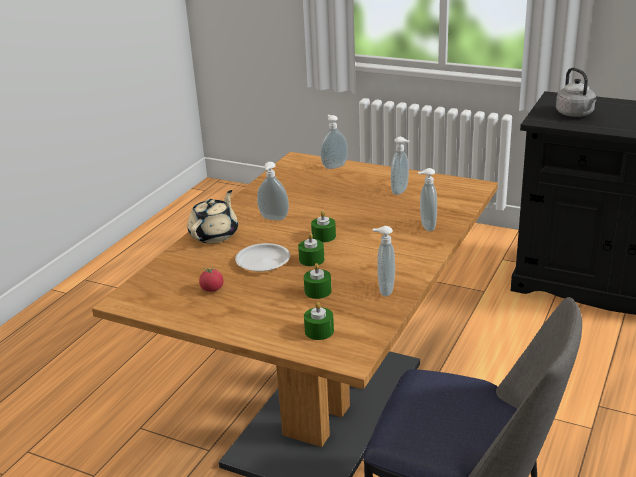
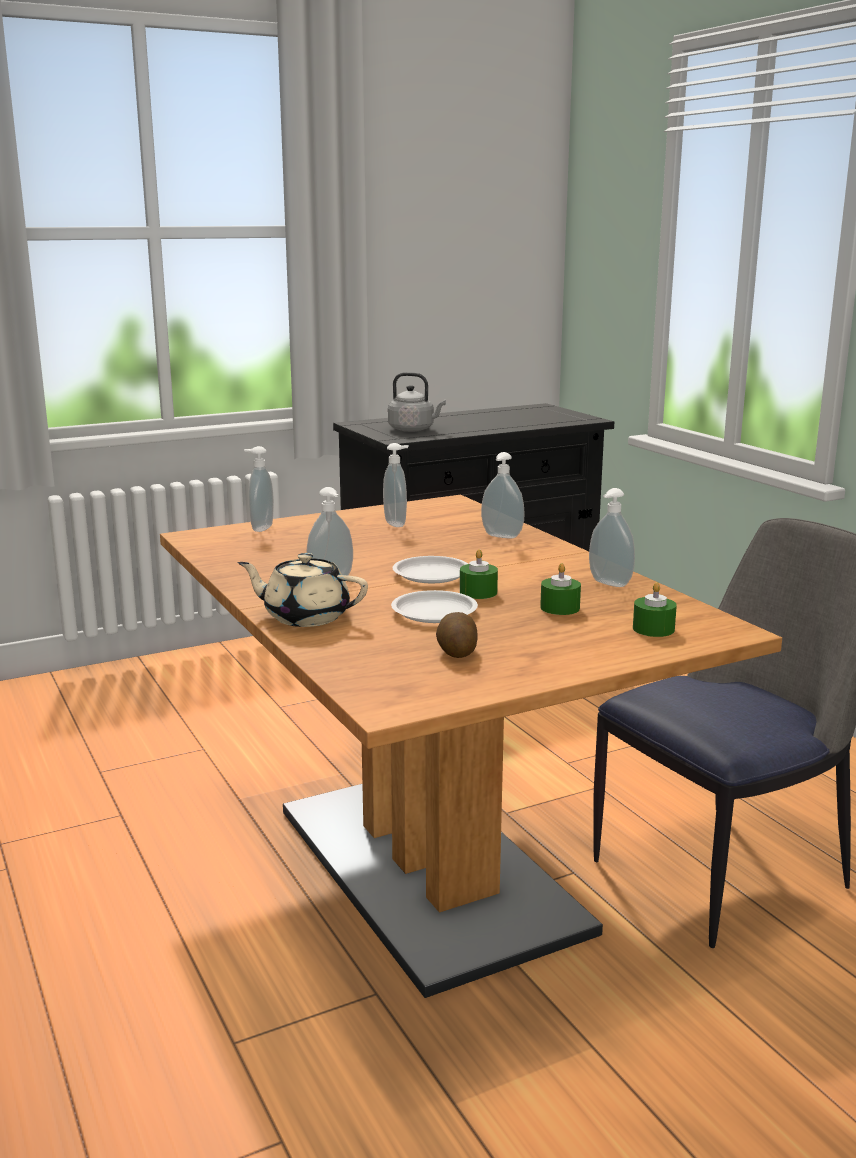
camera: 55 degrees left, 10 degrees down
(212, 289) = (456, 652): tomato -> potato
(215, 234) = (305, 617): beige teapot -> beige teapot turned 45 degrees counterclockwise
(323, 236) = (432, 574): green candle -> white plate

